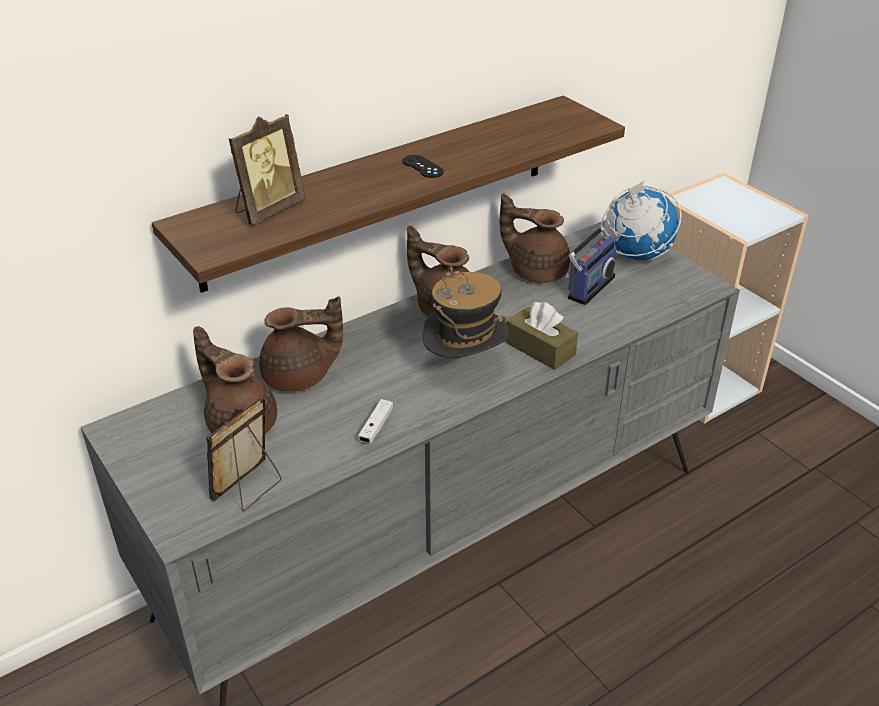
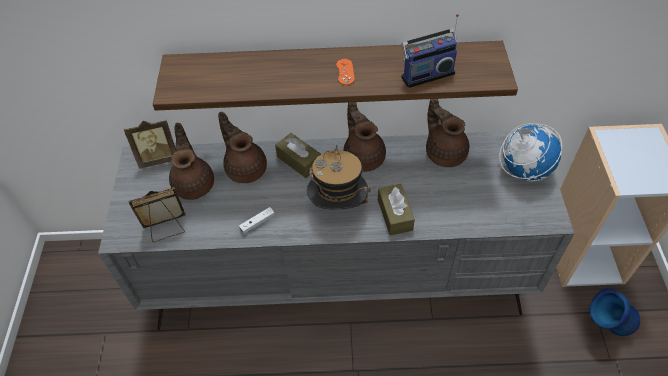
camera: 35 degrees right, 15 degrees up
(268, 210) = (227, 71): picture frame -> picture frame (159, 158)
(300, 377) = (245, 168): brown teapot -> brown teapot turned 150 degrees counterclockwise
(367, 343) = (299, 161): none -> brown tissue box
(423, 167) = (345, 72): black game controller -> orange game controller
(588, 286) = (467, 181): radio -> radio (426, 74)
(778, 441) = (605, 327): none -> blue vase

